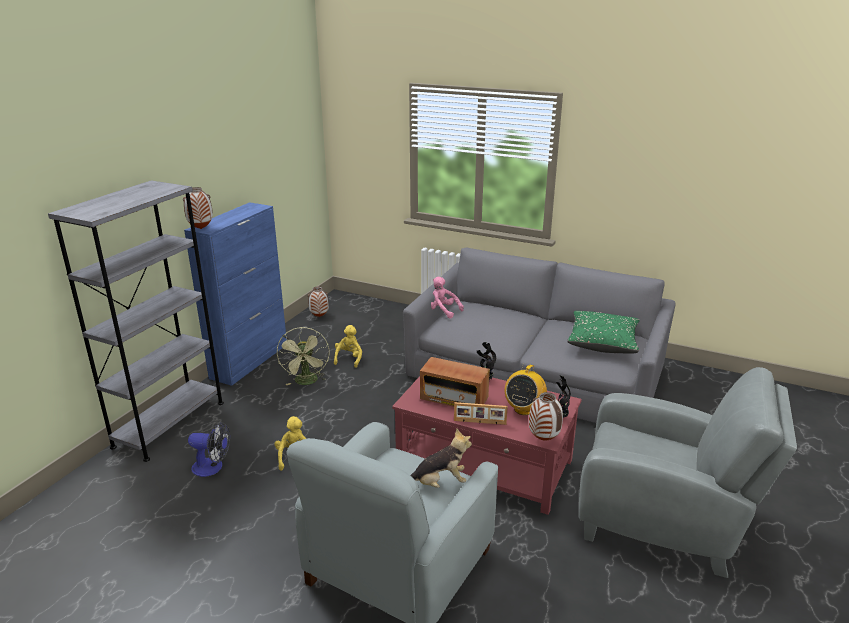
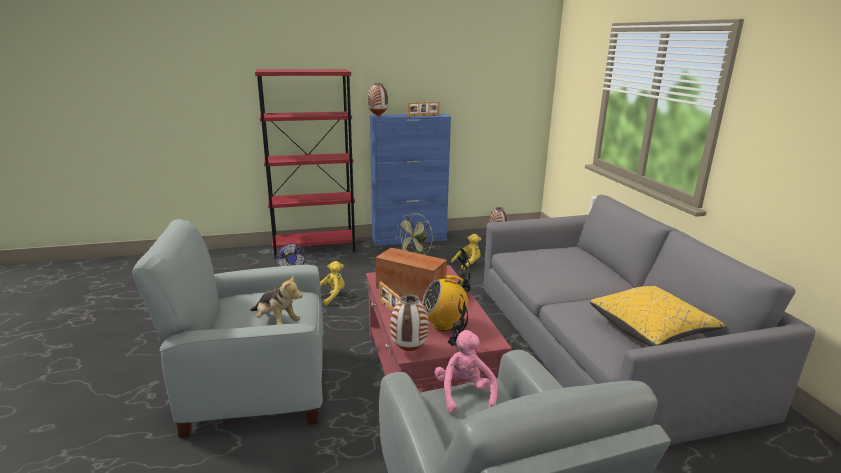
camera: 50 degrees right, 5 degrees down
(169, 424) = (314, 248): grey bookcase -> red bookcase
(244, 212) = (423, 115): none -> picture frame
(442, 311) = (541, 245): pink plush toy -> pink plush toy (464, 394)
(454, 399) = (410, 290): radio -> radio turned 135 degrees clockwise
(602, 342) = (651, 329): green pillow -> yellow pillow

